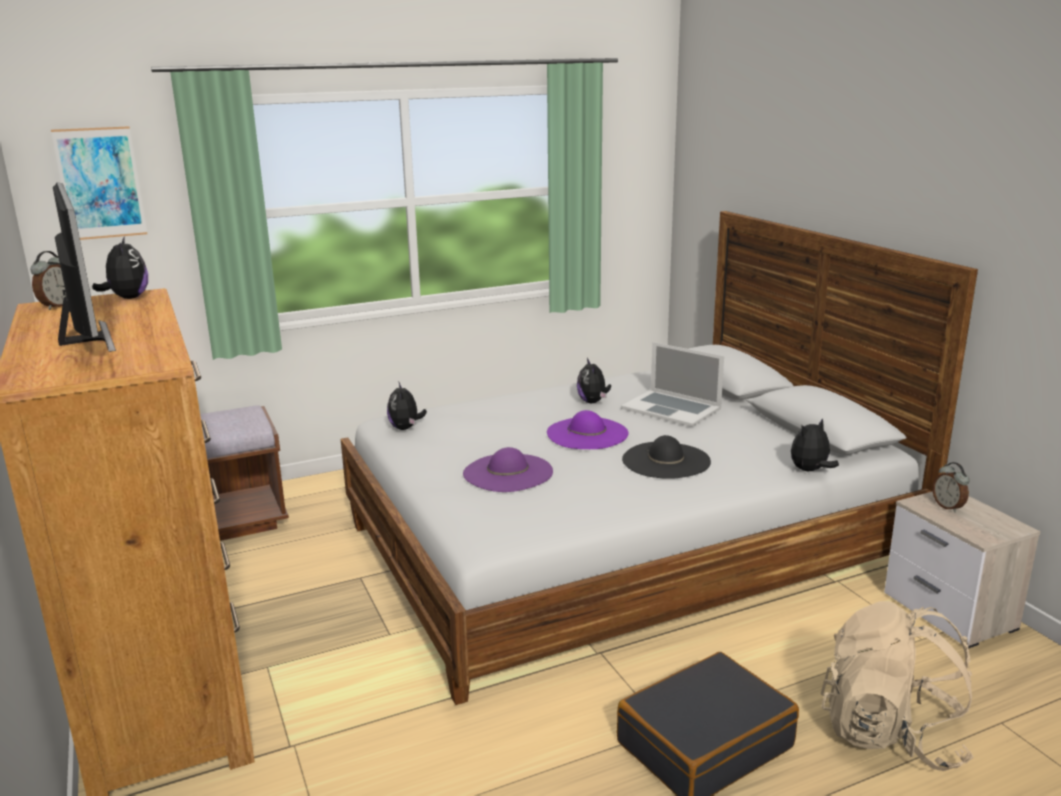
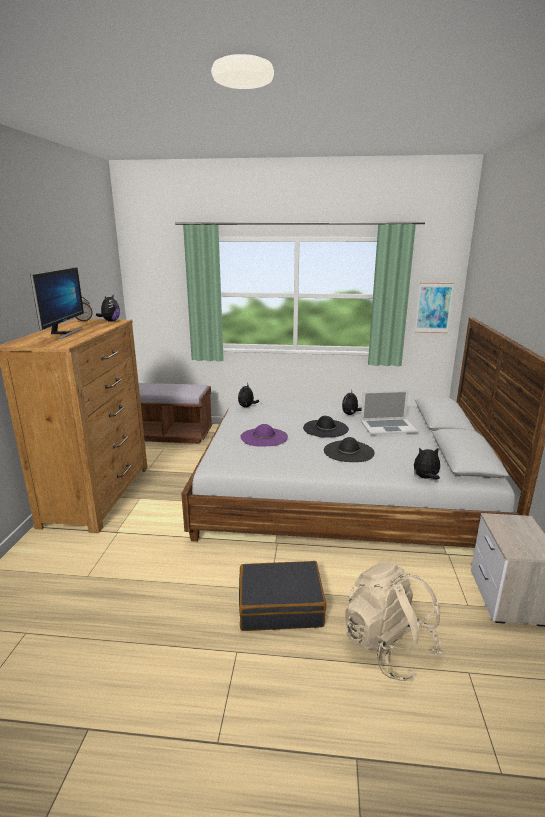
camera: 30 degrees right, 0 degrees up
(100, 183) = (154, 274): picture -> picture (433, 308)
(587, 433) = (326, 428): purple hat -> black hat
(671, 408) = (388, 426): laptop -> laptop turned 75 degrees counterclockwise
(948, 507) = (513, 526): alarm clock -> none

